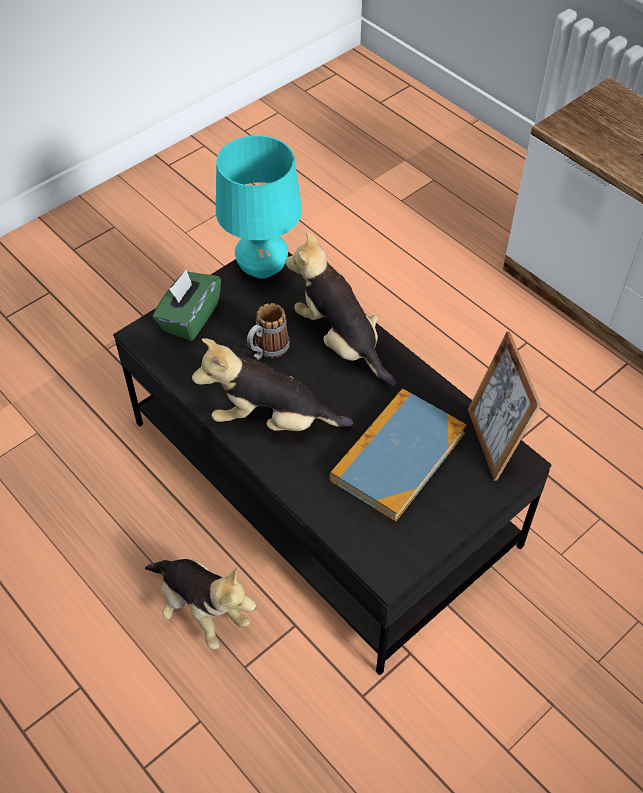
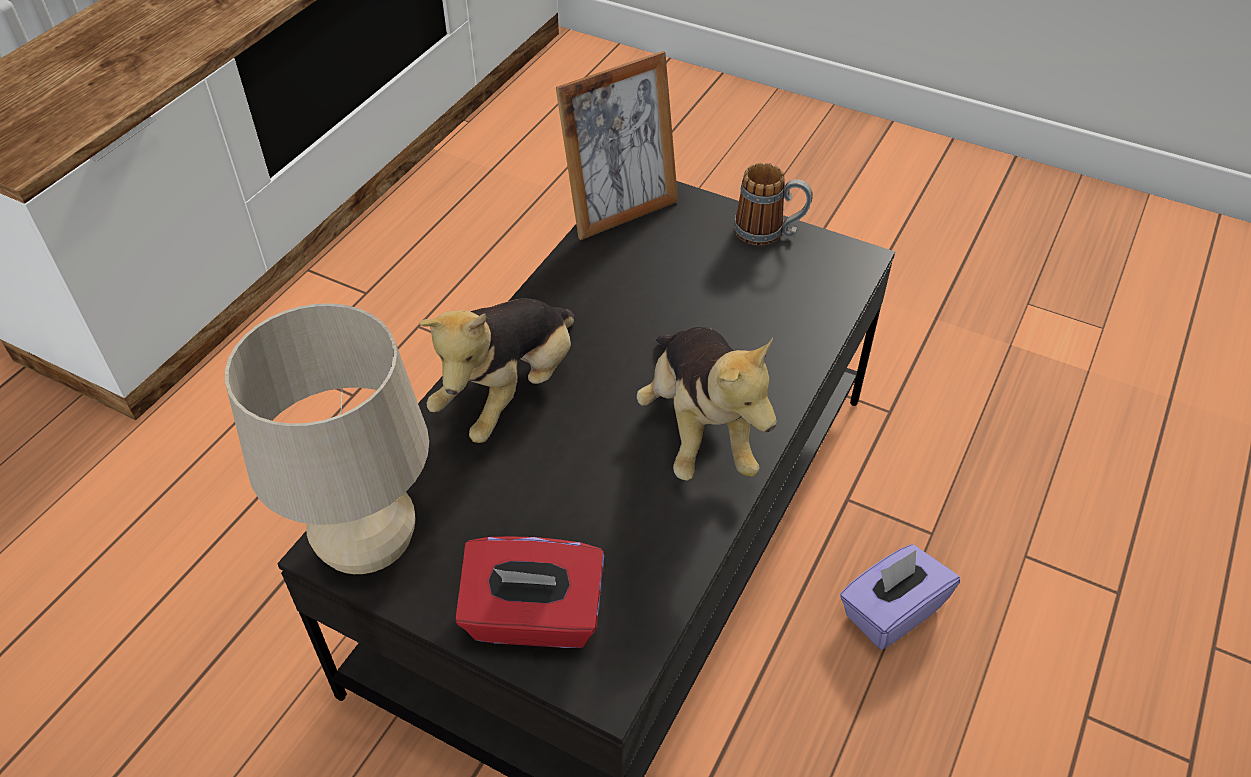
camera: 110 degrees left, 5 degrees down
(189, 318) = (533, 618): green tissue box -> red tissue box
(201, 609) = (890, 611): plush toy -> purple tissue box
(262, 268) = (368, 547): turquoise table lamp -> beige table lamp
(267, 350) = (565, 478): mug -> mug (769, 233)
(397, 456) = (689, 286): book -> none

